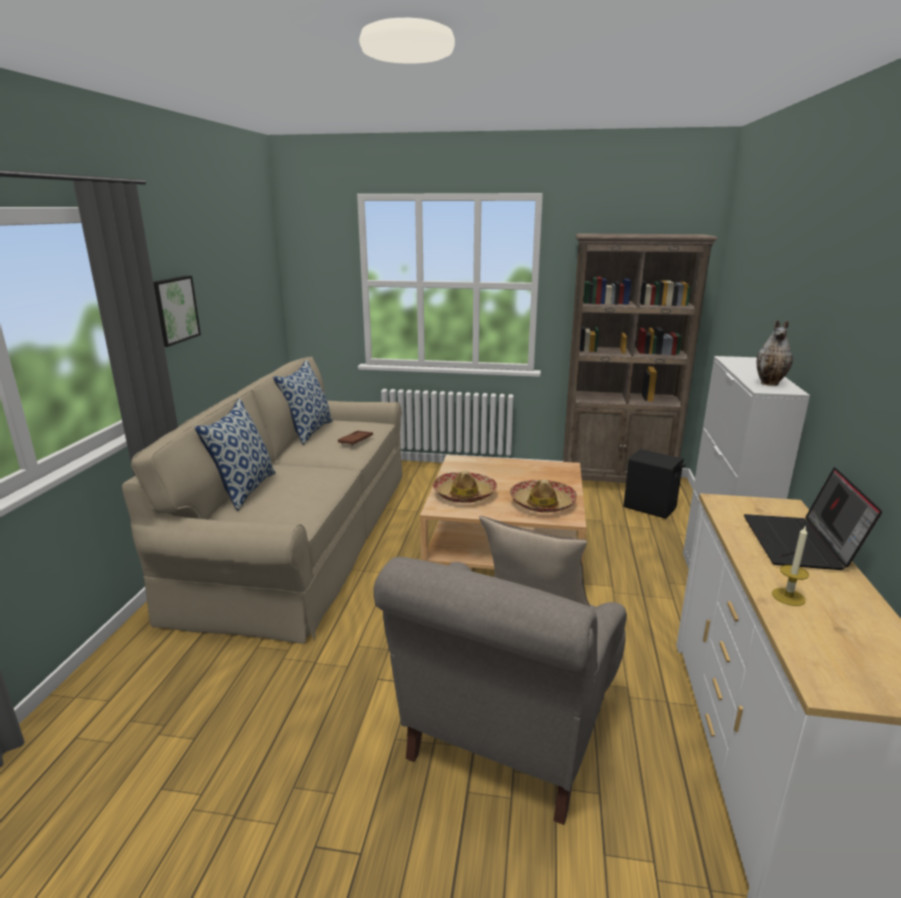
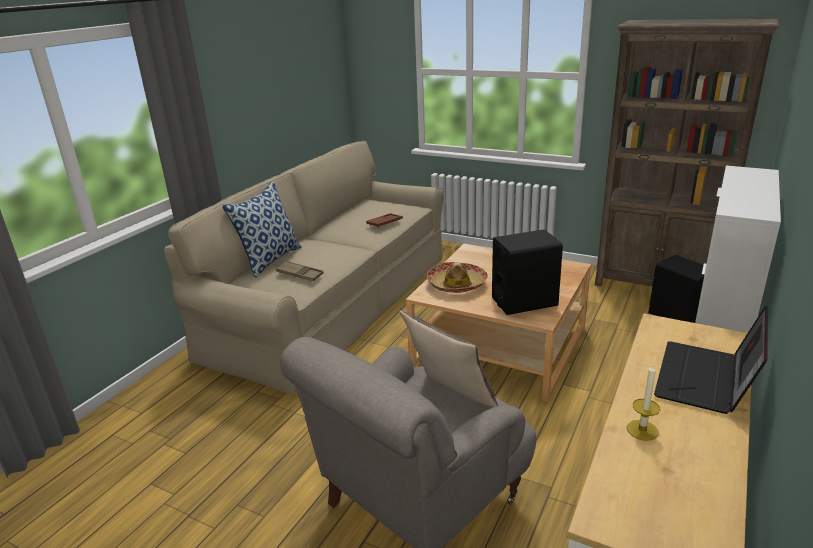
camera: 20 degrees right, 5 degrees up
(173, 310) = (226, 102): picture -> none
(291, 501) = (300, 274): none -> brown tray
(308, 431) = (349, 211): pillow -> none
(542, 503) = (524, 302): hat -> black speaker
(770, 383) = (749, 204): vase -> none

